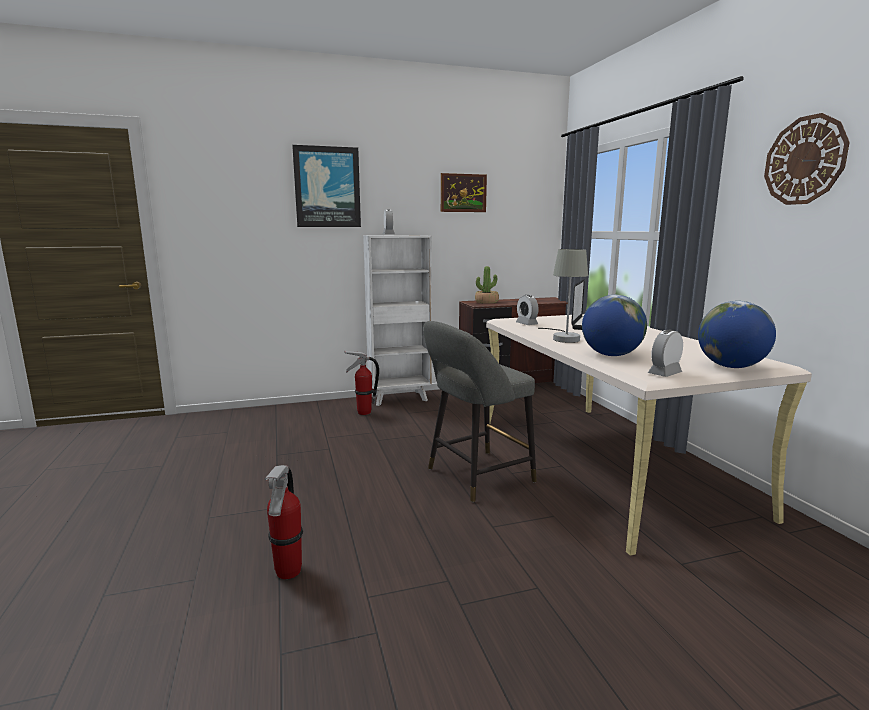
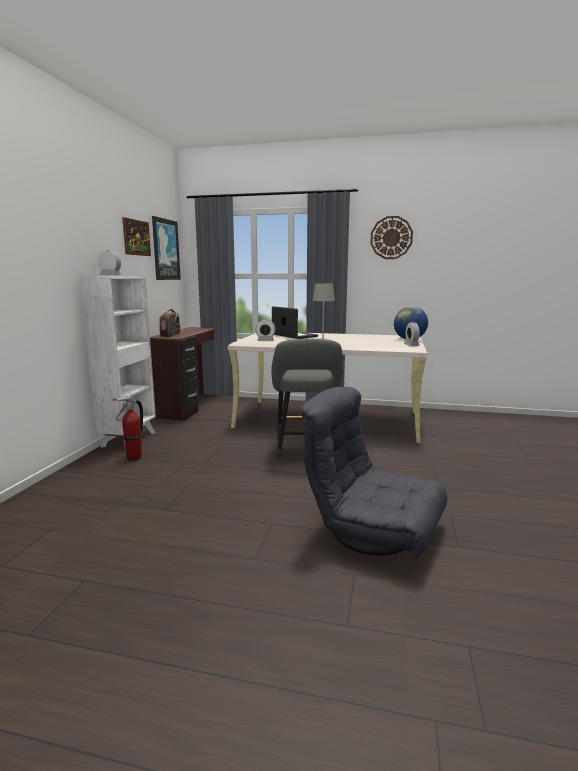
camera: 60 degrees left, 0 degrees up
(288, 572) = (372, 532): fire extinguisher -> grey armchair
(327, 187) = (44, 220): picture -> picture (165, 249)
(486, 302) = (170, 335): potted plant -> radio
(611, 355) = (368, 344): globe -> none

